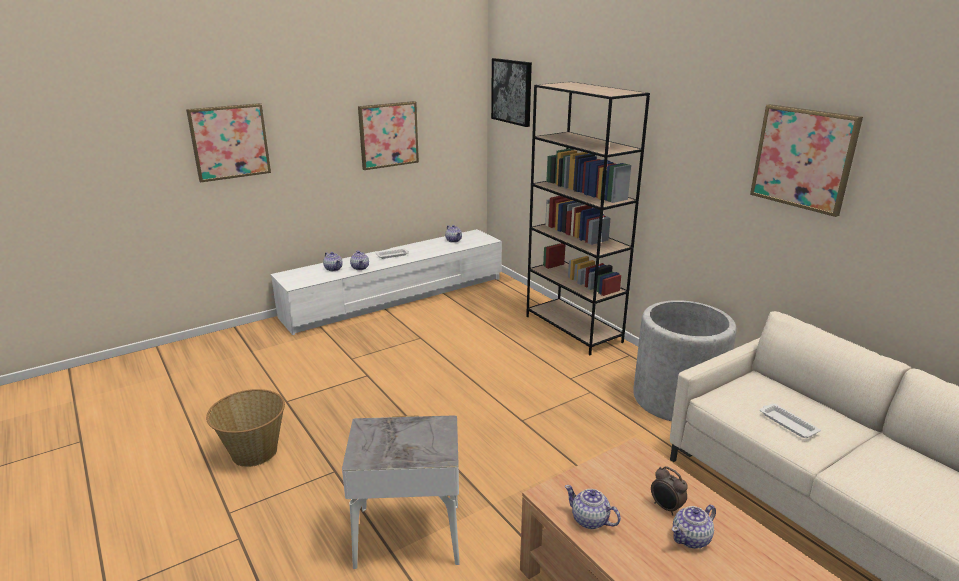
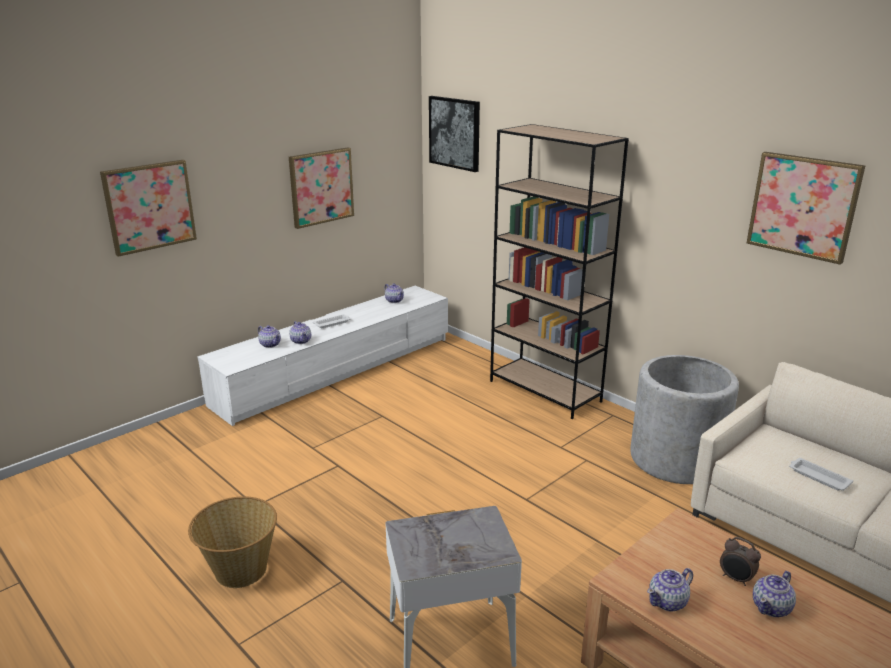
camera: 10 degrees left, 0 degrees up
(590, 520) = (668, 602): teapot -> teapot turned 60 degrees counterclockwise

